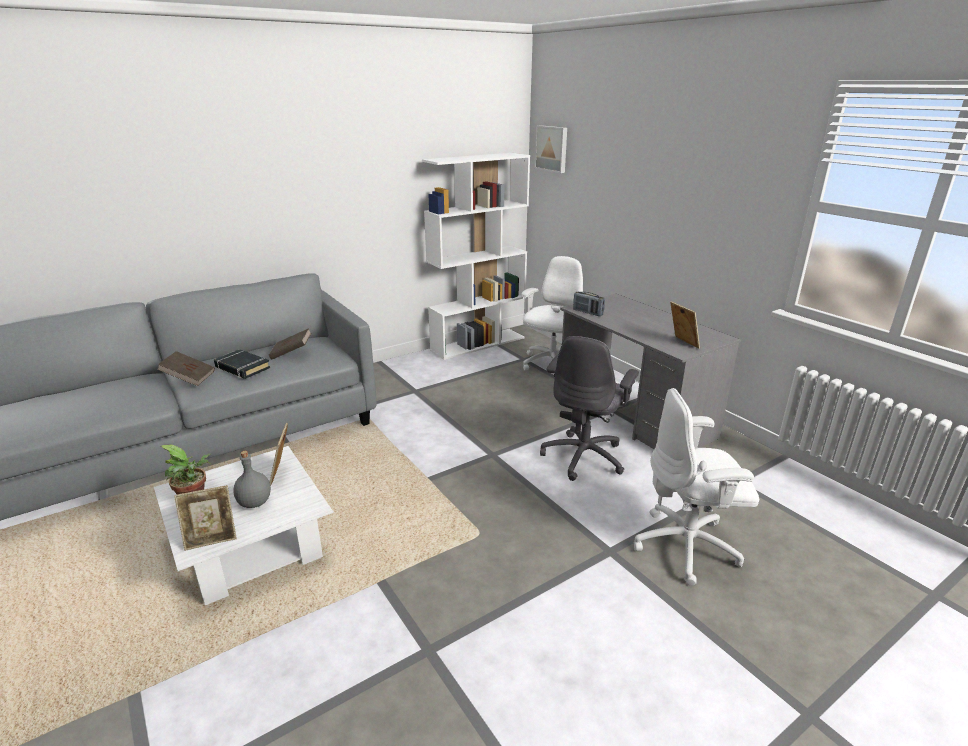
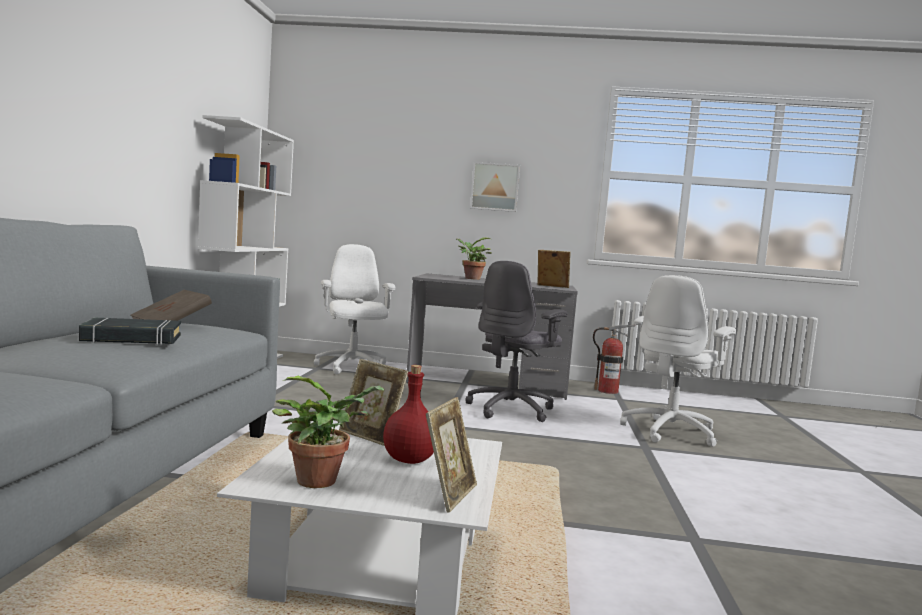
camera: 50 degrees left, 20 degrees down
(189, 378) = (62, 352): brown book -> none
(254, 502) = (408, 460): grey bottle -> red bottle
(552, 148) = (308, 139): picture -> picture (495, 187)
(584, 456) = (511, 409): grey office chair -> grey office chair turned 60 degrees clockwise
(587, 312) = (443, 278): radio -> none
(629, 312) = (470, 278): none -> potted plant
(751, 465) = (608, 391): none -> fire extinguisher

